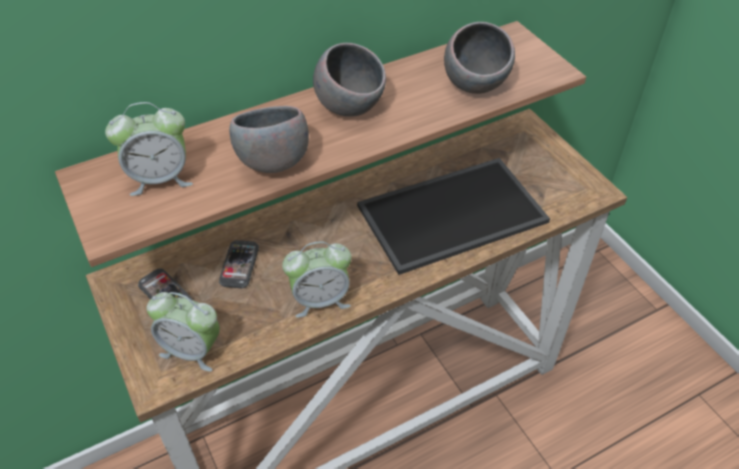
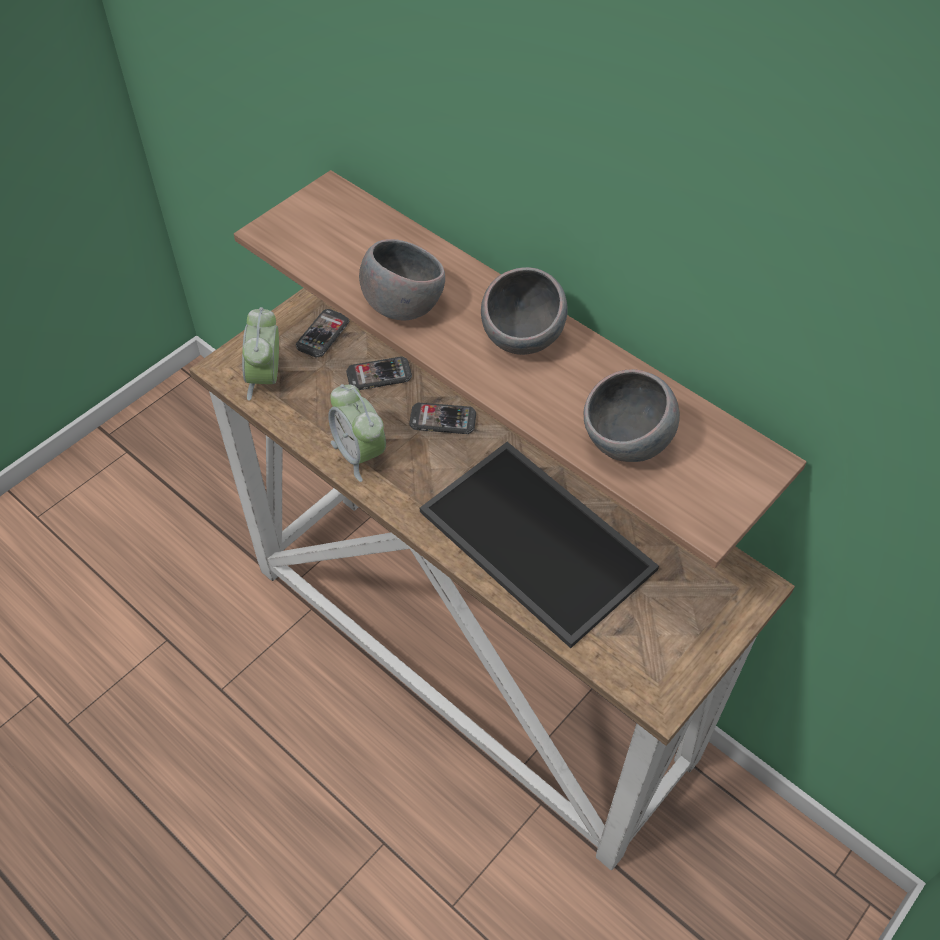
camera: 70 degrees right, 5 degrees up
(160, 178) = (347, 237): alarm clock -> none
(312, 236) = (443, 420): none -> phone

